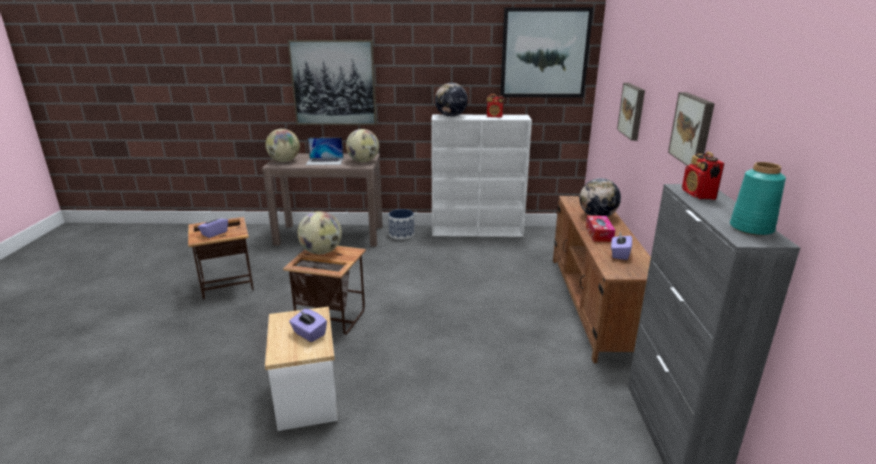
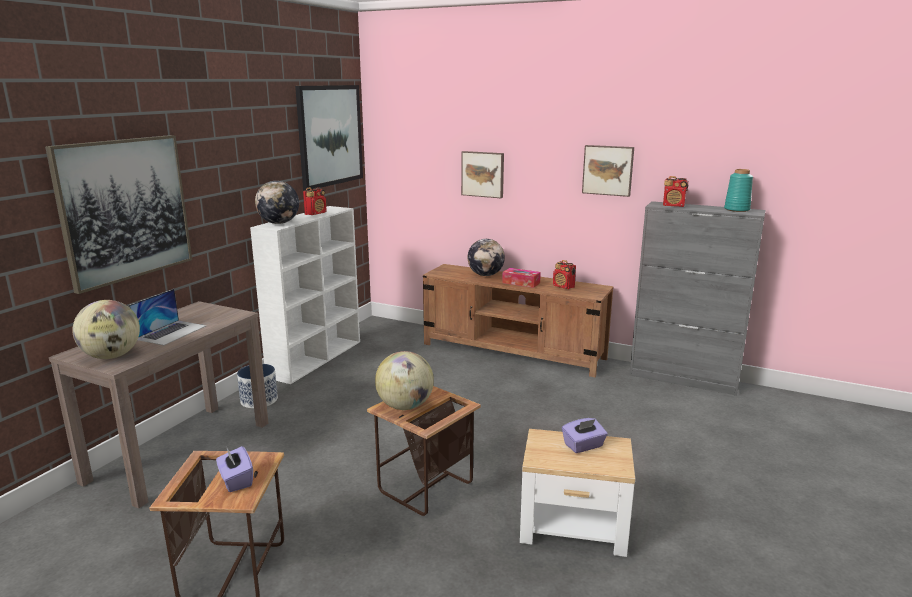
camera: 65 degrees left, 5 degrees down
(363, 161) = (218, 313): globe -> none
(619, 254) = (563, 287): purple tissue box -> radio

